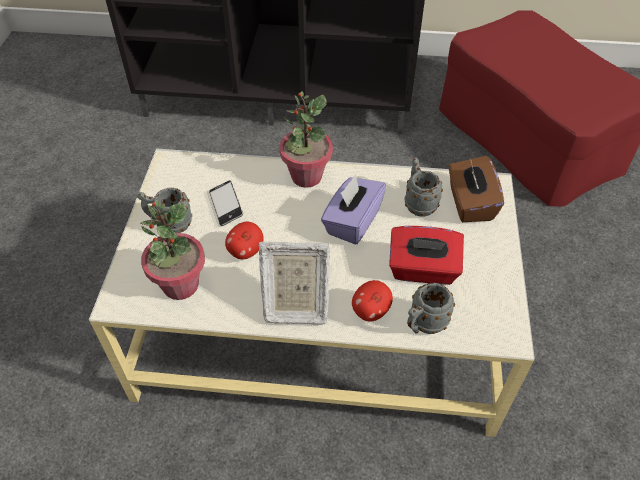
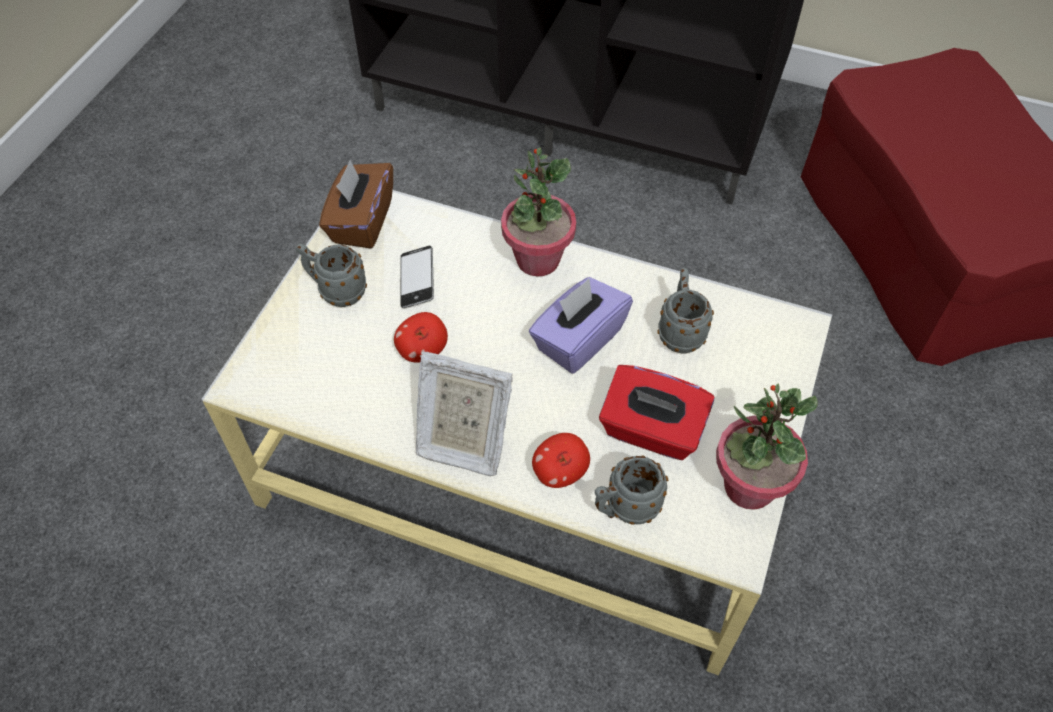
camera: 15 degrees right, 5 degrees up
(180, 285) = (325, 379): potted plant -> potted plant (748, 486)
(469, 203) = (753, 348): brown tissue box -> brown tissue box (361, 222)

